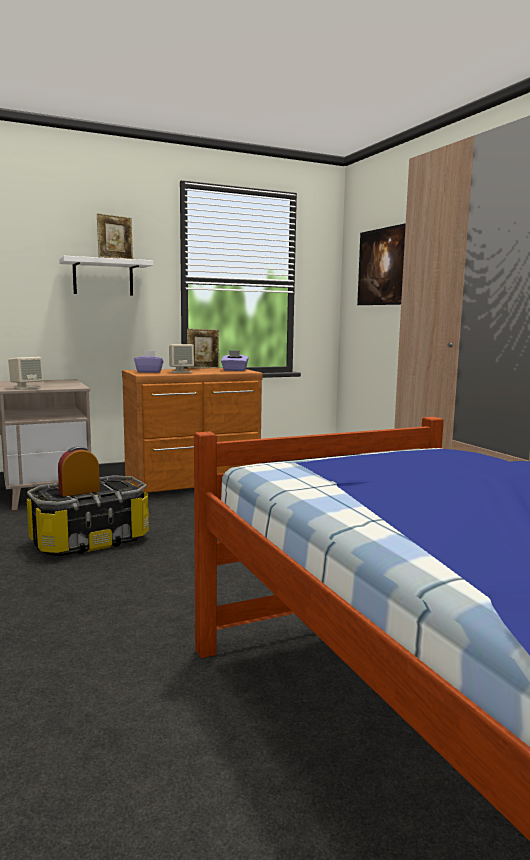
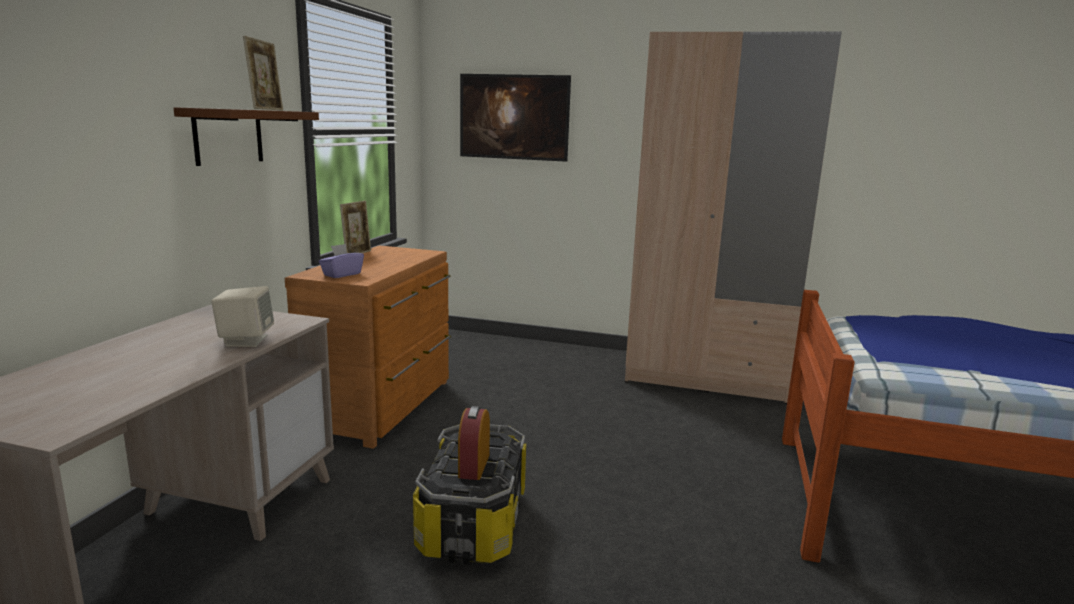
camera: 50 degrees left, 5 degrees up
(103, 277) = (228, 136): white shelf -> brown shelf
(181, 372) = (374, 267): beige speaker -> none
(234, 370) = (406, 252): purple tissue box -> none

